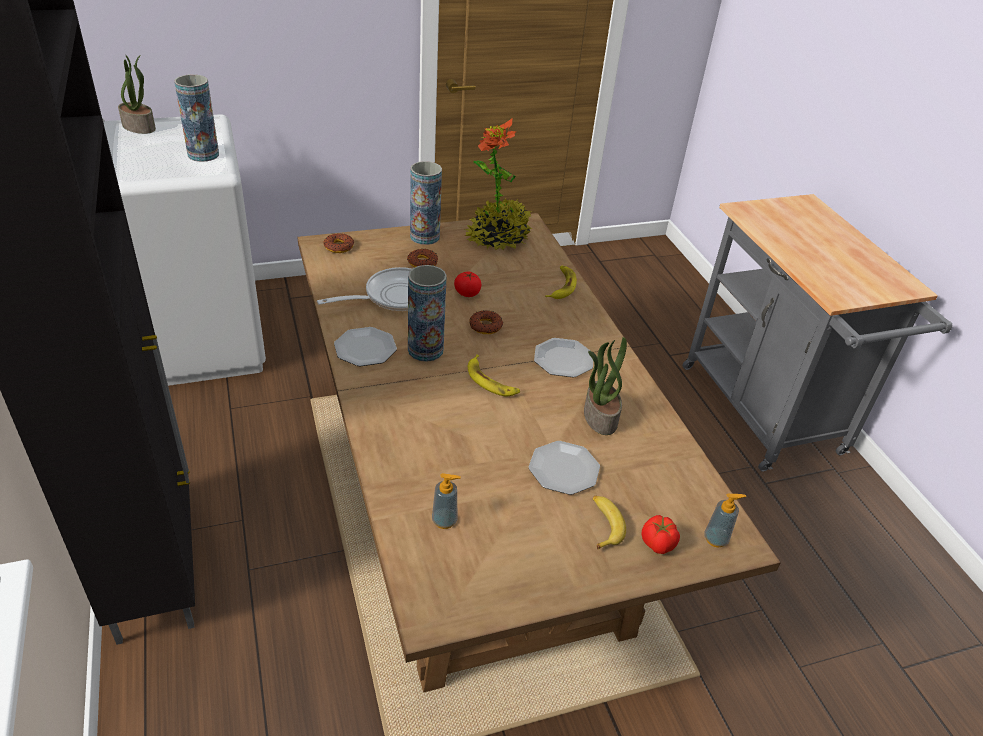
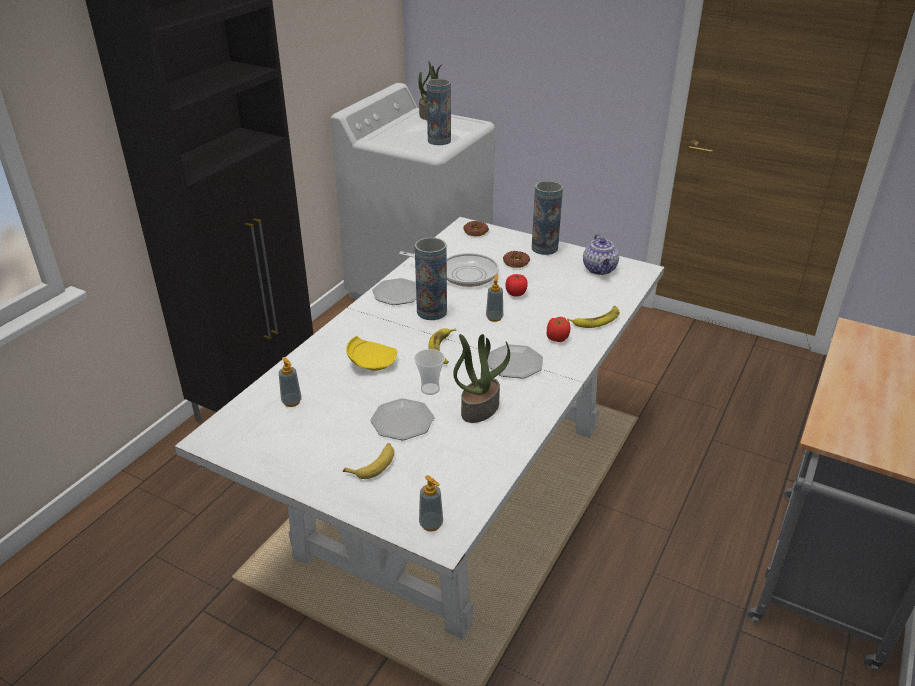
camera: 50 degrees right, 5 degrees down
(451, 432) = (371, 362): none -> yellow plate
(476, 516) = (458, 487): brown dining table -> white dining table
(485, 326) = (494, 317): donut -> soap dispenser
(498, 237) = (600, 270): potted plant -> teapot
(538, 425) = (430, 389): none -> cup
(657, 544) = (387, 498): tomato -> tomato (557, 338)

